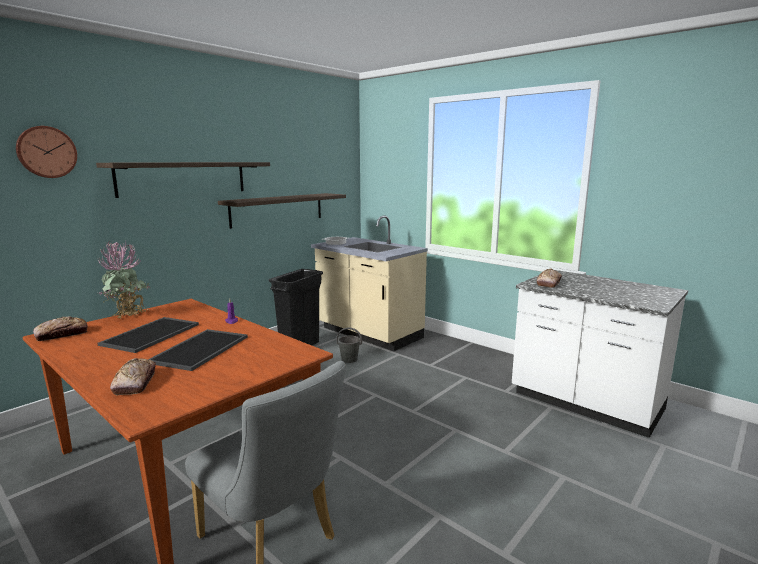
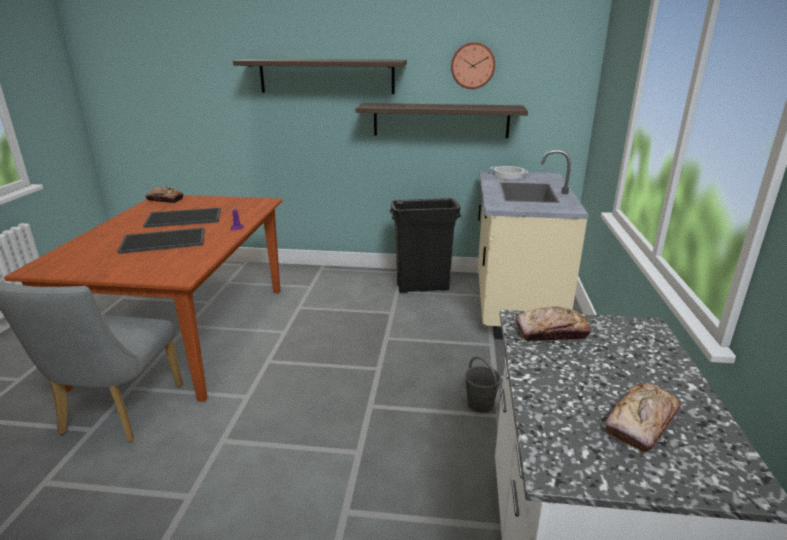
camera: 55 degrees right, 10 degrees up
(46, 152) = (211, 49): wall clock -> wall clock (472, 65)
(129, 318) = (214, 201): potted plant -> none
(135, 382) = (89, 247): bread -> bread (641, 423)
(349, 359) = (435, 322): grey bucket -> grey bucket (480, 404)

